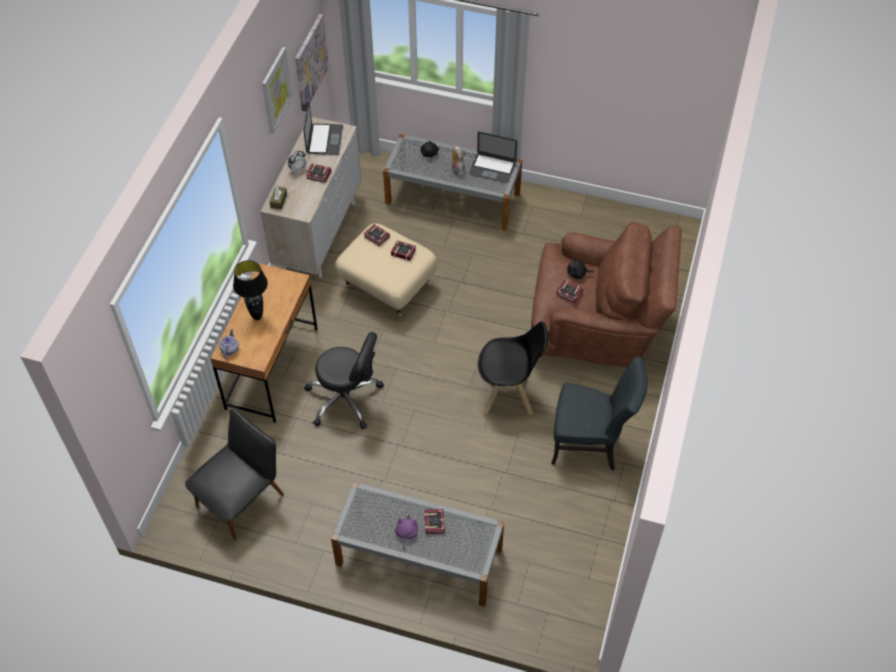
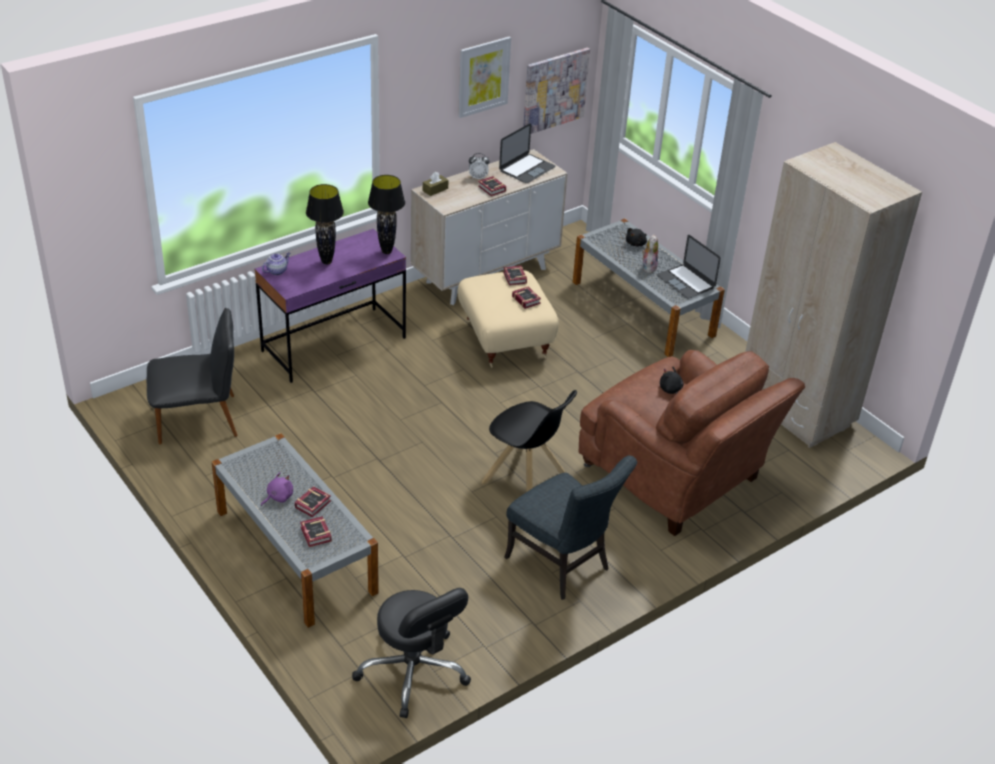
camera: 35 degrees right, 15 degrees down
(272, 368) = (334, 344): brown desk -> purple desk
(291, 279) = (387, 251): none -> black table lamp
(348, 400) = (371, 401): black office chair -> black office chair (415, 674)
(570, 294) = (644, 400): book -> book (315, 535)
(620, 225) = (796, 411): none -> beige wardrobe

